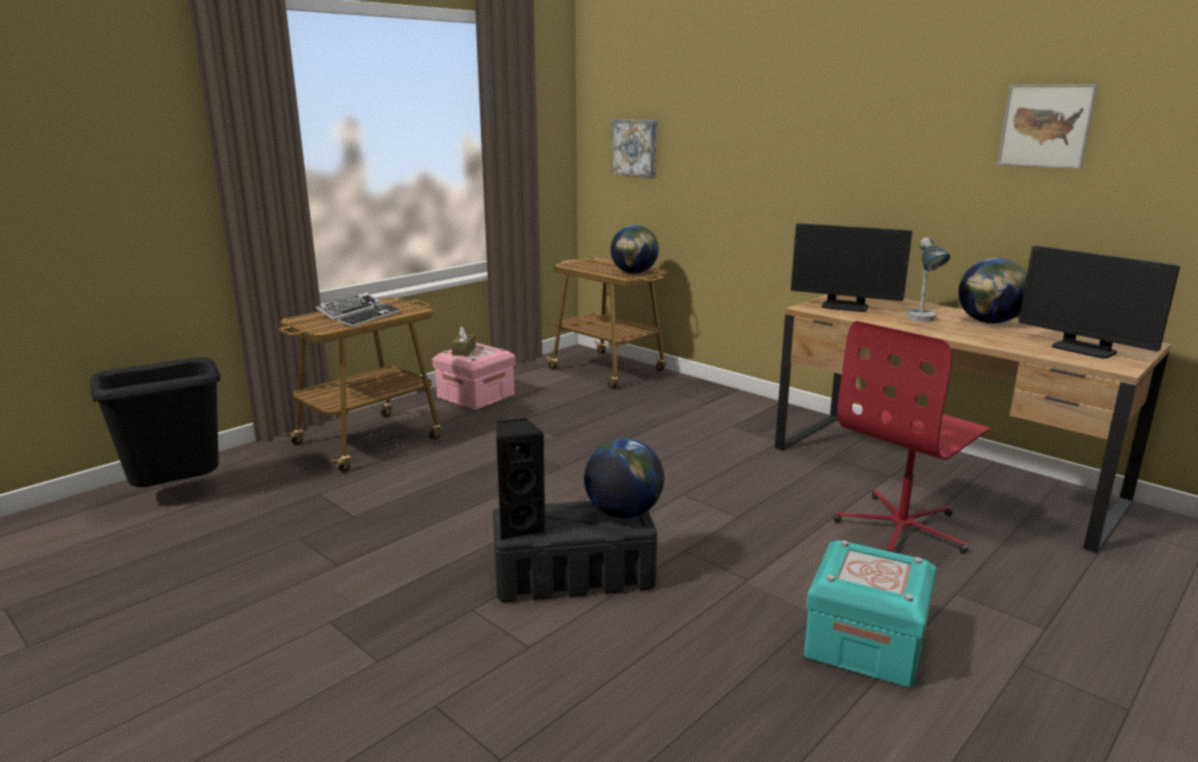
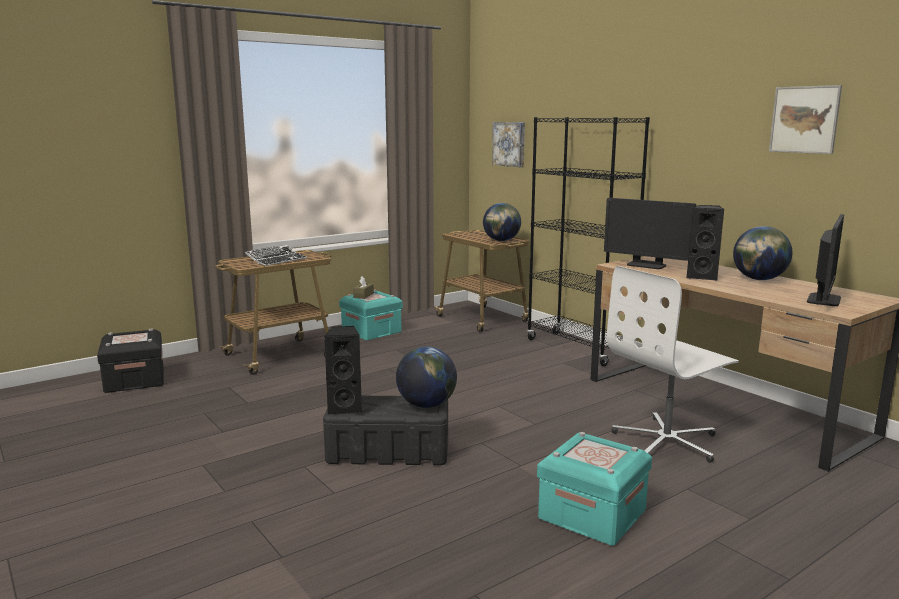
camera: 10 degrees right, 5 degrees down
(179, 493) = (135, 380): black trash can -> black storage box
(476, 396) = (371, 331): pink storage box -> turquoise storage box
(741, 405) = (578, 348): none -> black bookcase
(902, 528) = (667, 441): red office chair -> white office chair
(922, 321) = (702, 276): table lamp -> black speaker
(1084, 349) = (823, 300): monitor -> monitor turned 120 degrees counterclockwise

